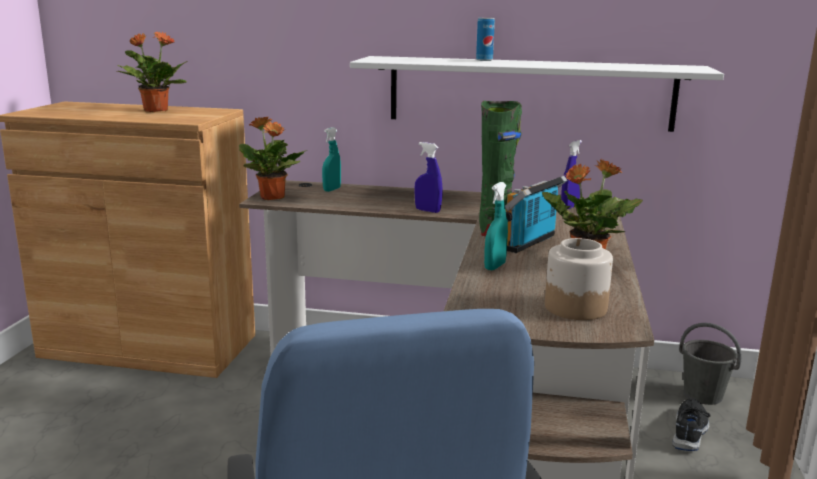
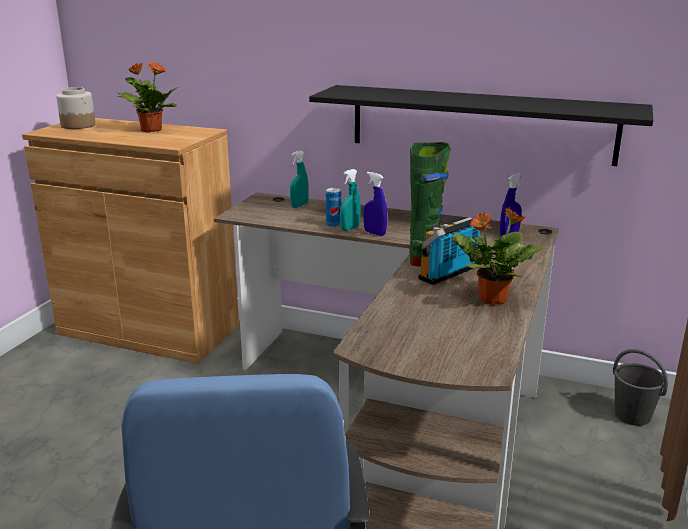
camera: 10 degrees right, 5 degrees up
(272, 198) = (244, 213): potted plant -> none
(484, 60) = (436, 94): can -> can (333, 225)
(495, 266) = (406, 298): turquoise spray bottle -> turquoise spray bottle (350, 229)
(529, 93) = (480, 124): white shelf -> black shelf
(575, 307) = (456, 347): jar -> jar (78, 125)
(690, 431) = (606, 450): black shoe -> none

